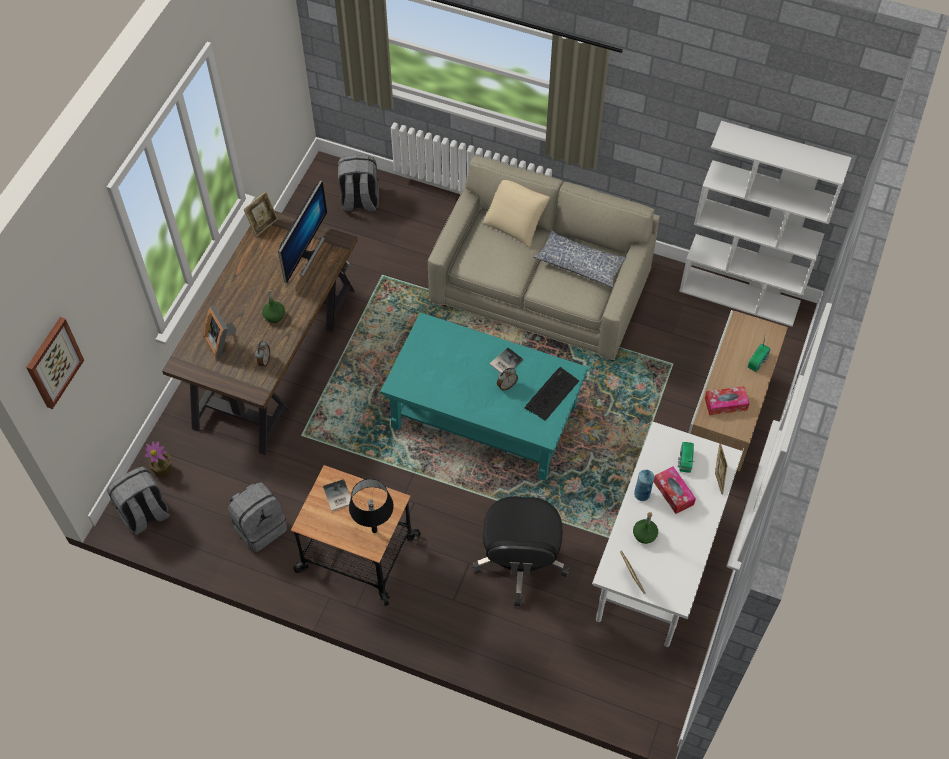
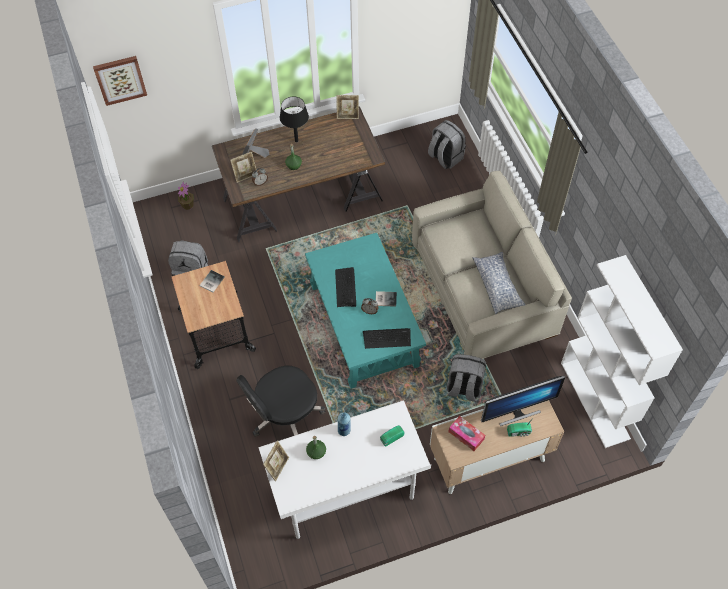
camera: 50 degrees right, 0 degrees up
(145, 514) = (154, 218): grey backpack -> grey backpack (463, 387)
(305, 254) = (348, 148): monitor -> monitor (517, 412)
(374, 530) = (205, 315): black table lamp -> black table lamp (296, 141)
(458, 385) = (346, 287): none -> keyboard
(515, 224) = (490, 233): beige pillow -> none
(673, 493) = (361, 447): tissue box -> none
(718, 478) = (396, 466): picture frame -> picture frame (245, 175)

